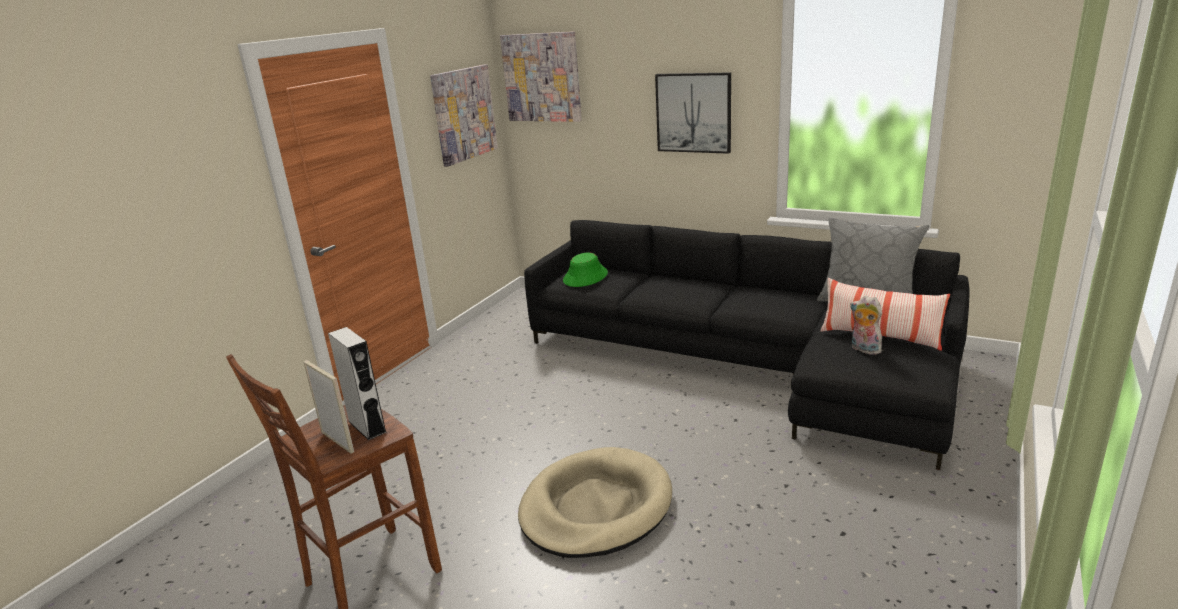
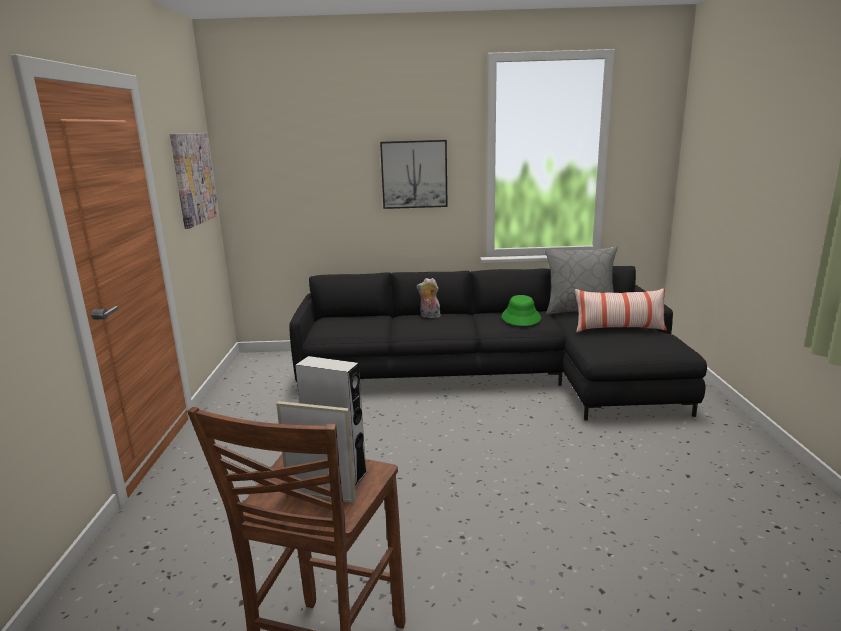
camera: 30 degrees left, 5 degrees down
(542, 77) = (263, 147): picture -> none
(585, 277) = (343, 323): green hat -> green hat (521, 317)
(595, 507) = (493, 514): beige dog bed -> none
(863, 349) = (620, 338): plush toy -> plush toy (429, 316)

